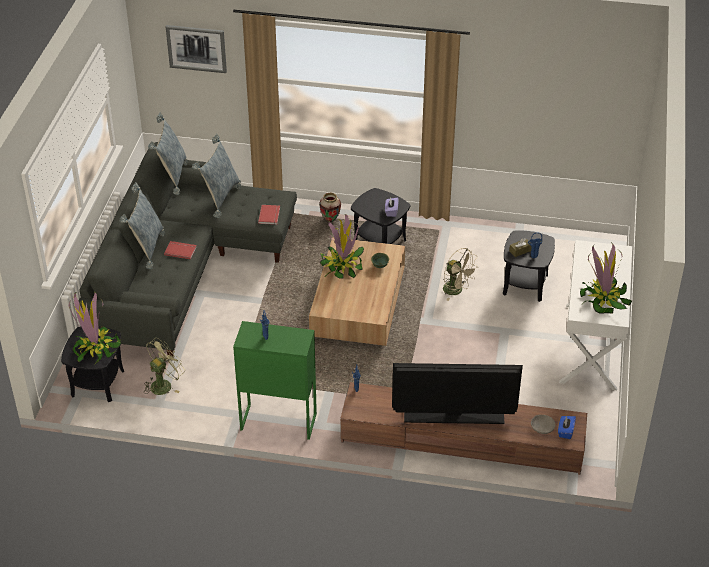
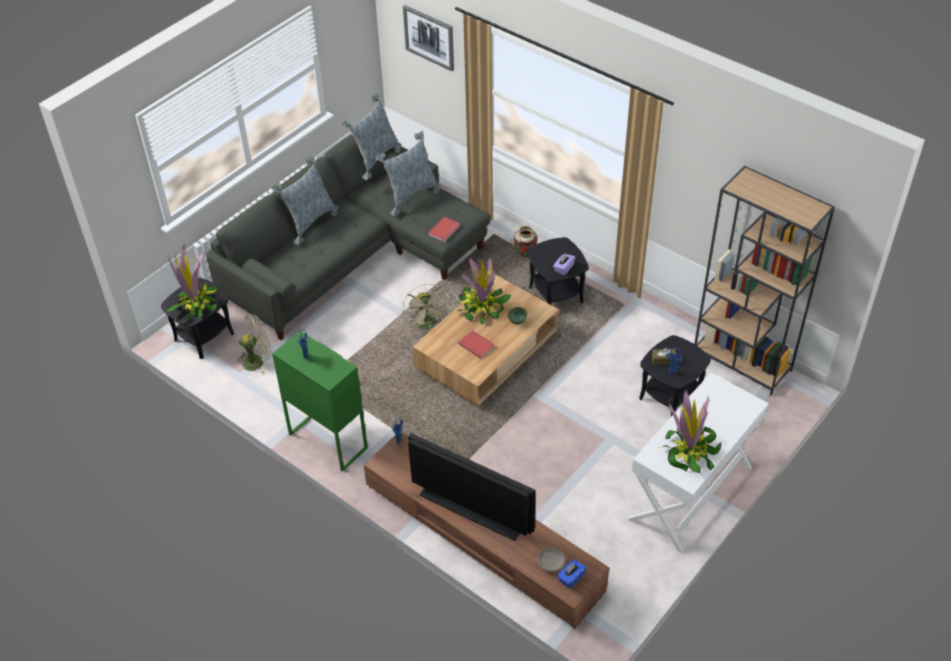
camera: 30 degrees right, 5 degrees up
(180, 250) = (338, 236): red book -> red book (477, 344)
(456, 291) = (594, 376): beige fan -> beige fan (427, 325)
(559, 240) = (742, 362): none -> bookcase

